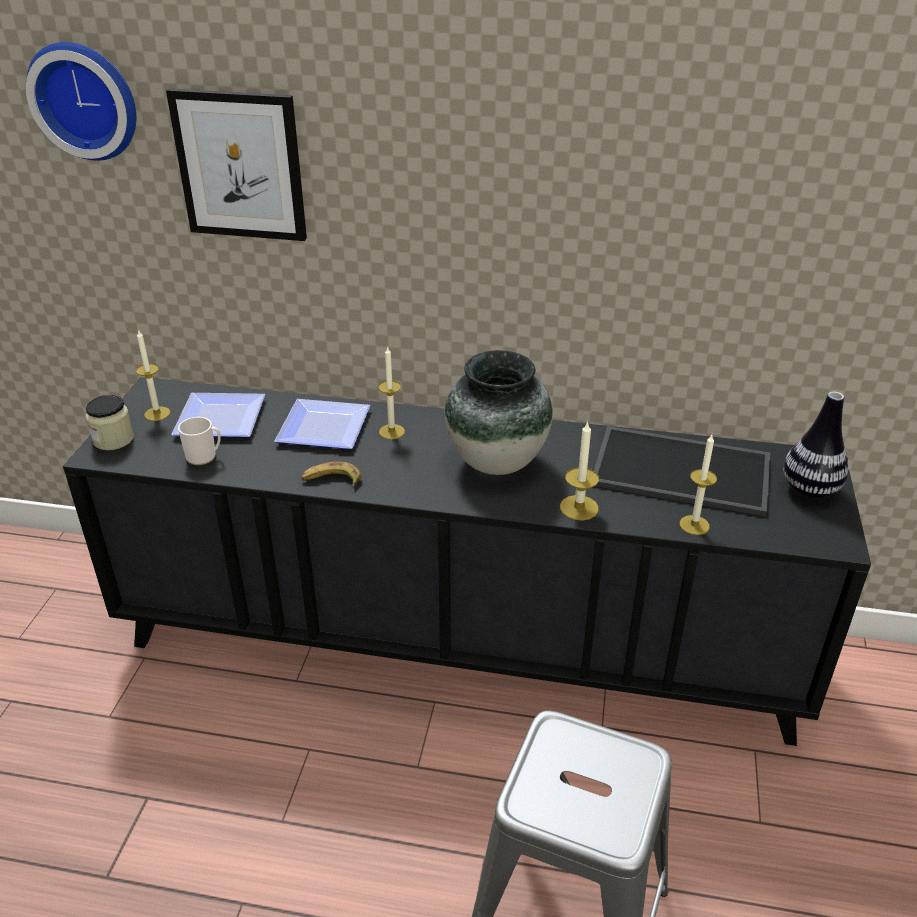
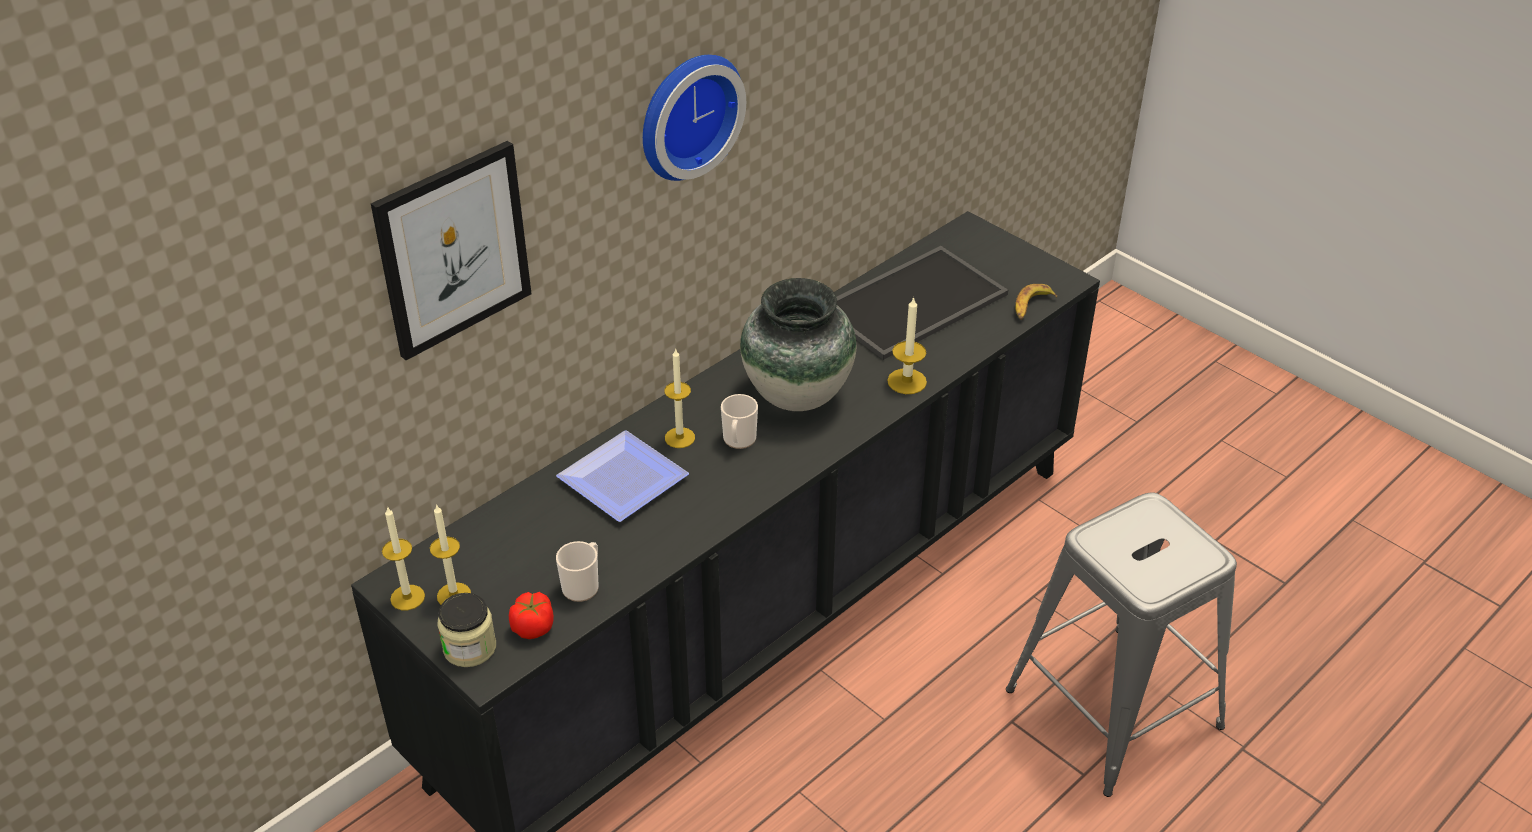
camera: 55 degrees left, 5 degrees up
(86, 100) = (266, 271): wall clock -> wall clock (685, 113)
(149, 454) = (533, 627): none -> tomato
(217, 420) = (521, 552): plate -> none
(331, 480) = (719, 510): banana -> banana (1031, 306)
(416, 457) = (738, 440): none -> mug
(694, 525) = (985, 334): candle -> candle (407, 597)
(809, 490) = (998, 256): vase -> none

